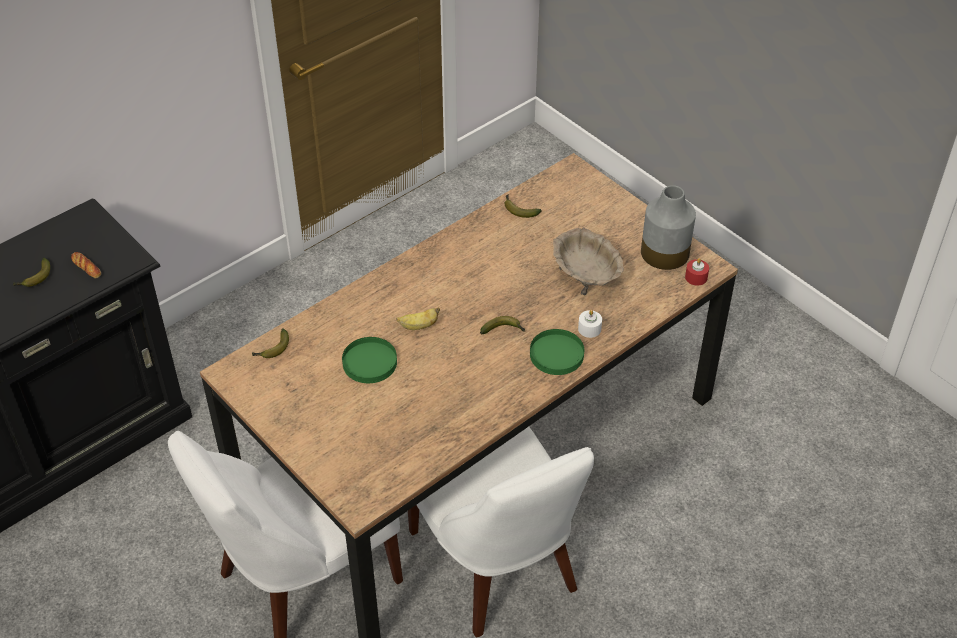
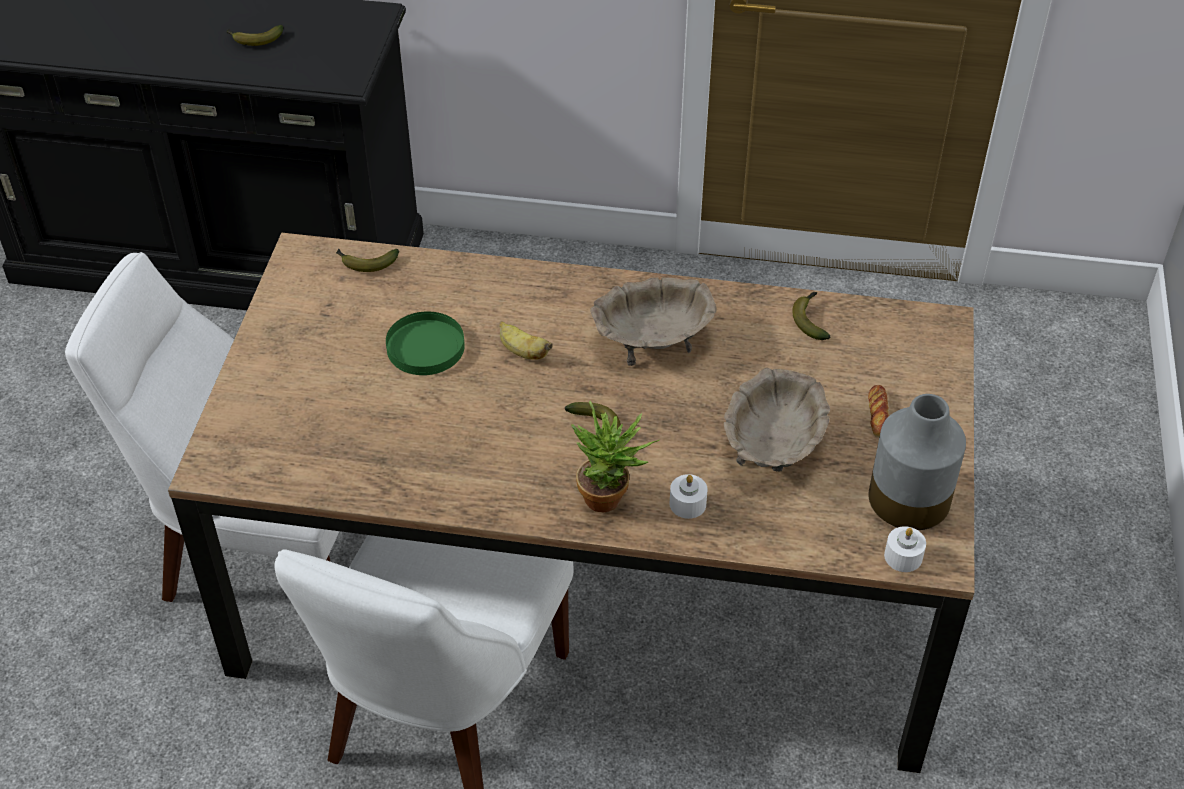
camera: 50 degrees right, 0 degrees up
(86, 267) = (304, 60): bread -> bread (878, 414)
(468, 273) = (652, 341): none -> beige bowl
(557, 354) = (611, 499): green plate -> potted plant
(696, 277) = (903, 556): red candle -> white candle

